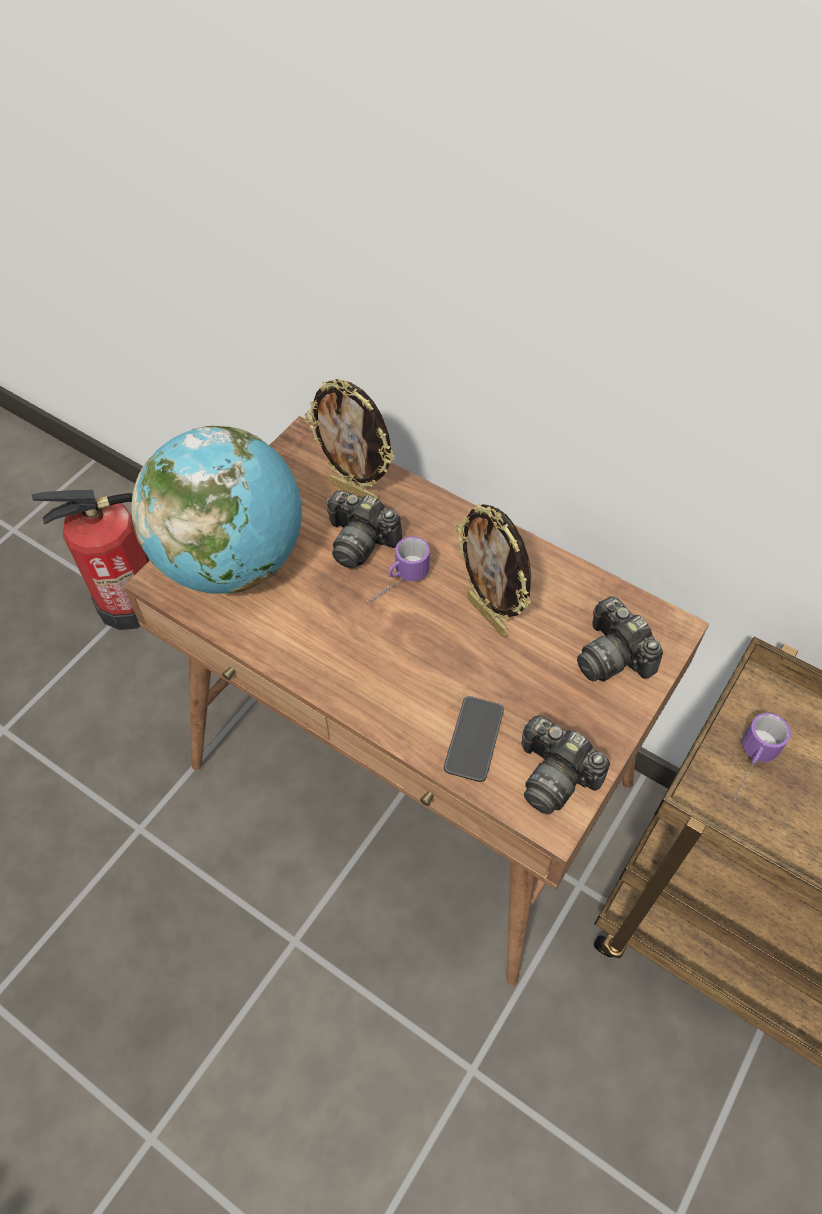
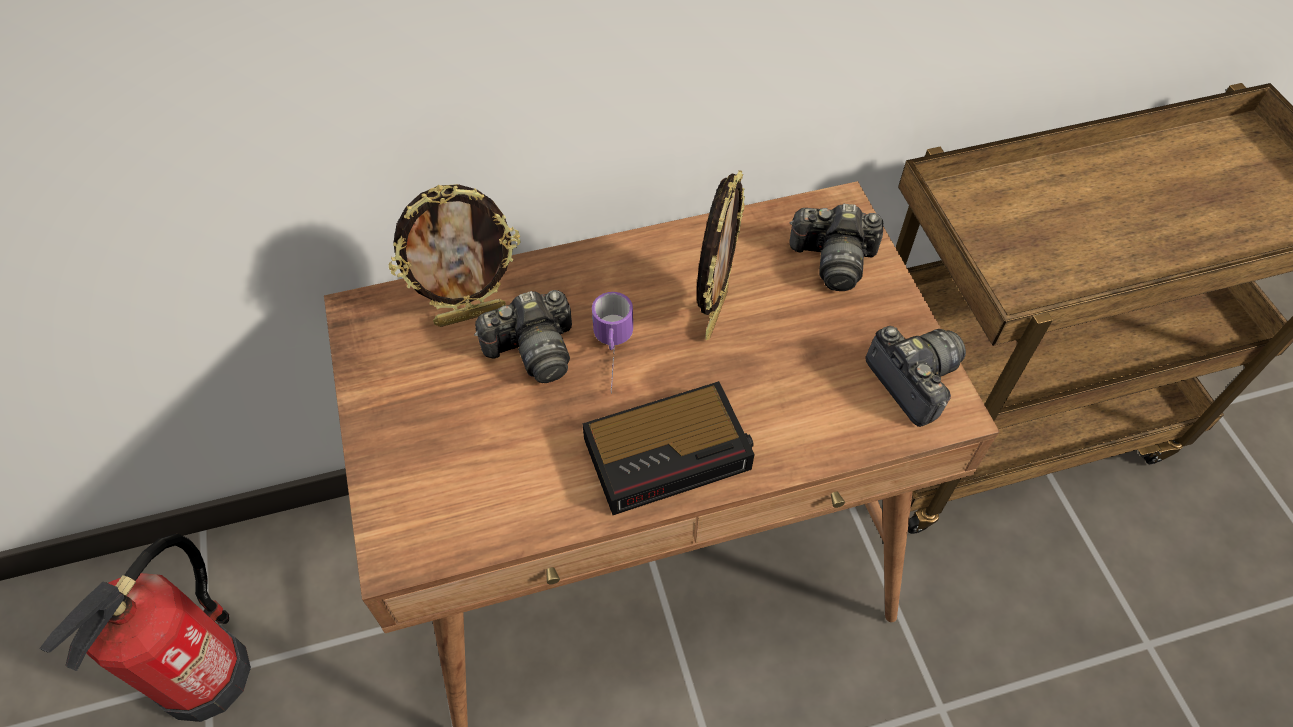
camera: 50 degrees left, 0 degrees up
(232, 561) = (441, 473): globe -> none
(353, 667) = (670, 453): none -> alarm clock
(474, 739) = (830, 413): phone -> none
(489, 615) = (713, 313): picture frame -> picture frame turned 75 degrees counterclockwise
(555, 775) = (913, 380): camera -> camera turned 105 degrees counterclockwise
(748, 768) = (1001, 256): mug -> none

